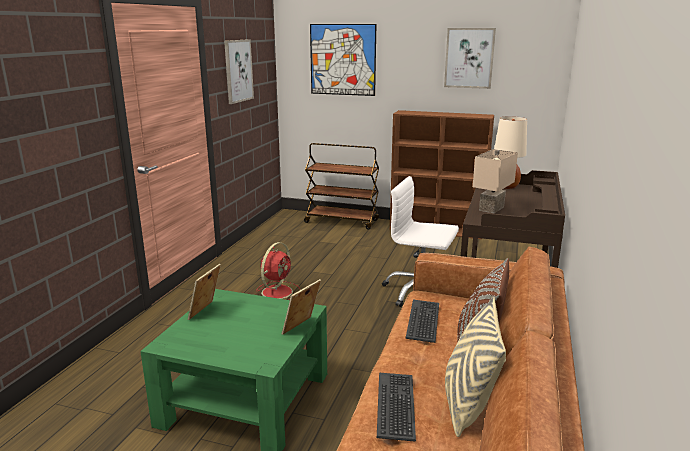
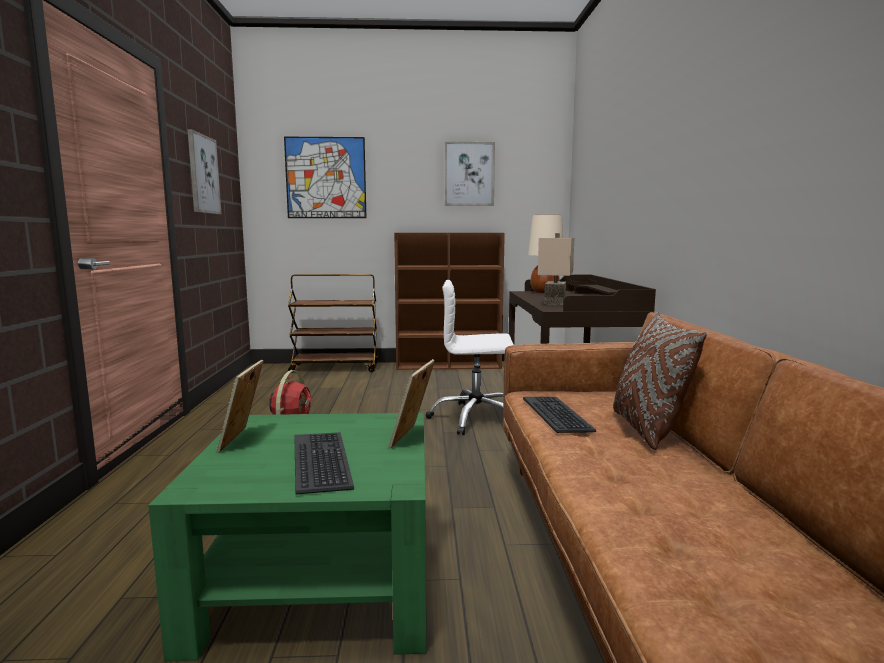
camera: 20 degrees left, 10 degrees down
(396, 405) = (631, 504): keyboard -> keyboard (322, 461)
(468, 404) = (714, 486): beige pillow -> none

